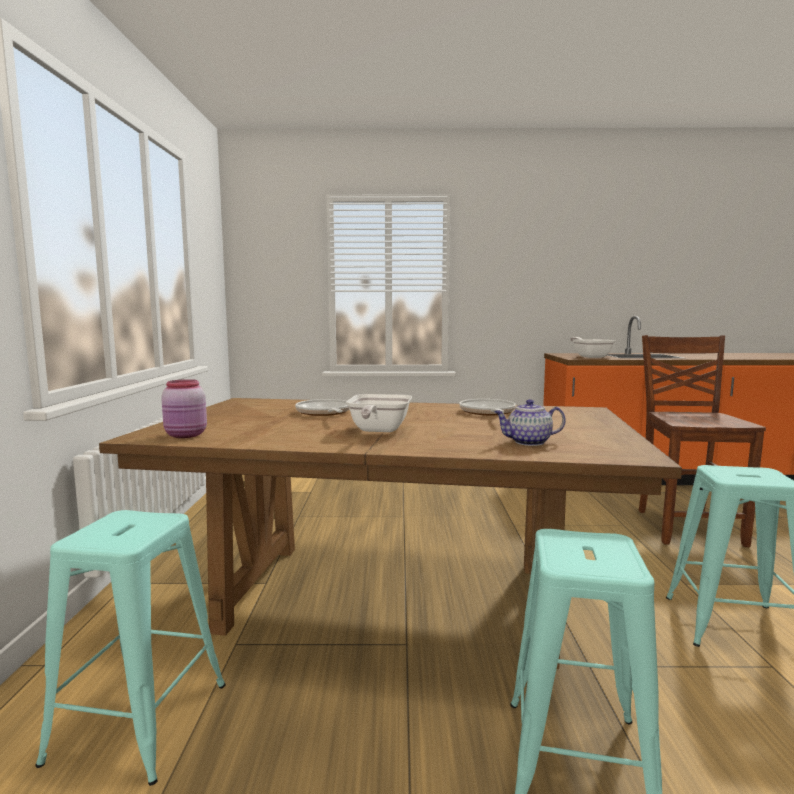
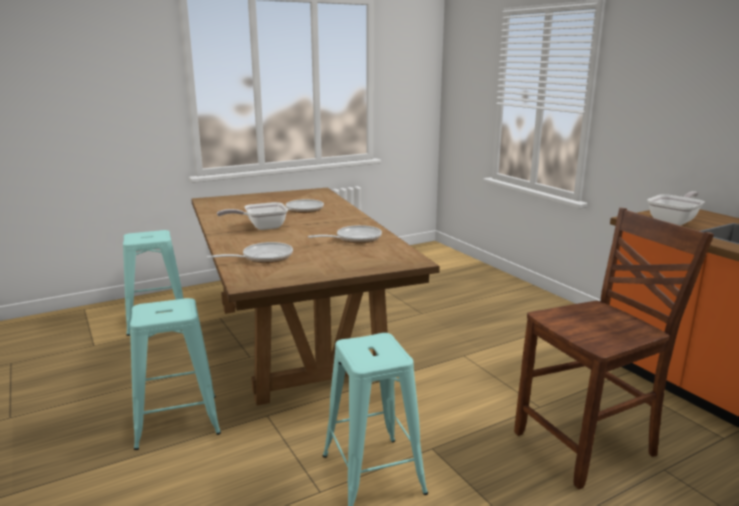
camera: 60 degrees right, 10 degrees up
(186, 435) = (216, 204): pink jar -> none
(528, 442) = (263, 257): teapot -> frying pan

